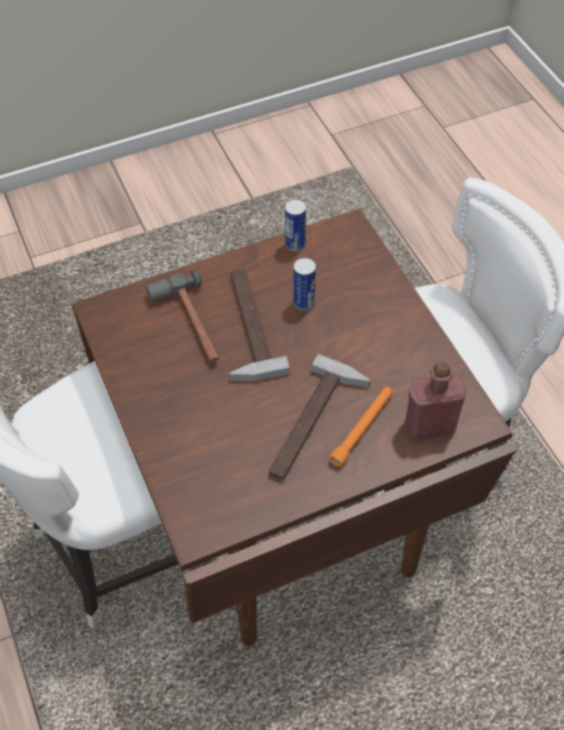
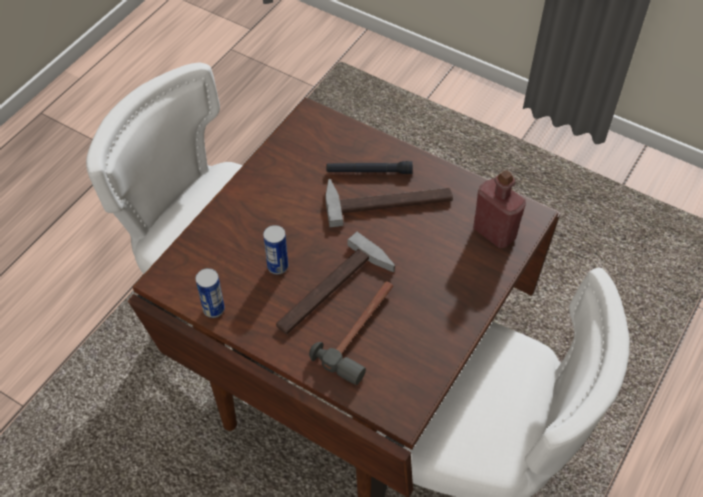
camera: 125 degrees left, 0 degrees up
(362, 428) = (369, 172): orange flashlight -> black flashlight
(430, 425) = (335, 138): red bottle -> red bottle (494, 232)

